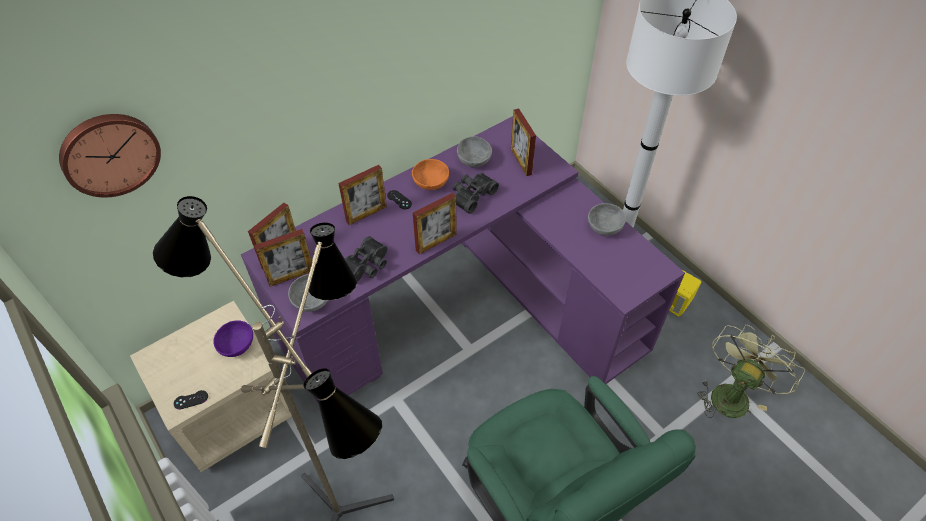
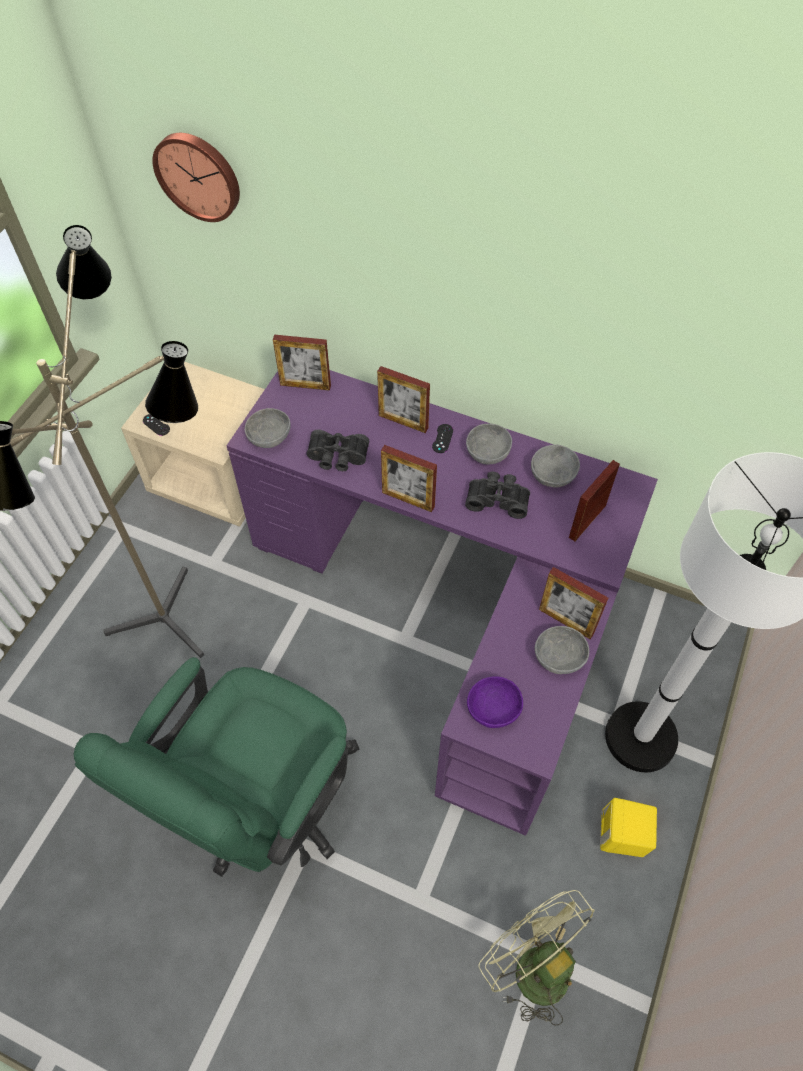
camera: 60 degrees right, 5 degrees up
(236, 345) = (227, 423): purple bowl -> purple bowl (492, 708)
(291, 276) = (287, 406): picture frame -> picture frame (566, 621)
(430, 183) = (486, 453): orange bowl -> grey bowl
(732, 393) = (531, 965): green fan -> green fan turned 135 degrees counterclockwise

